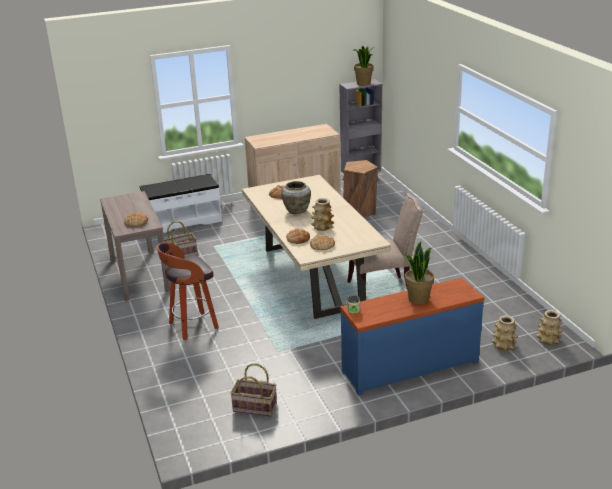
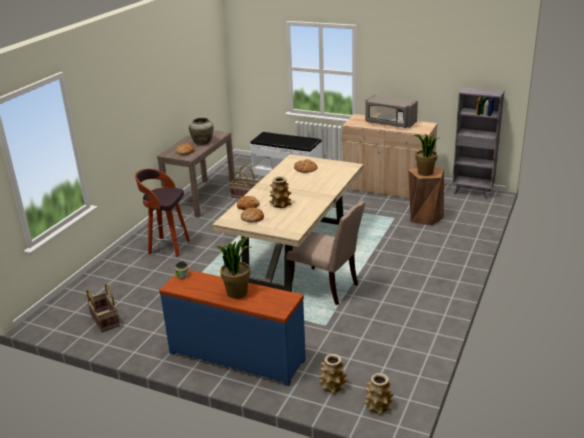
camera: 45 degrees right, 0 degrees up
(291, 135) = (390, 123): none -> grey microwave
(297, 210) = (290, 184): beige vase -> beige vase (203, 142)
(363, 84) = (483, 92): potted plant -> potted plant (425, 173)

